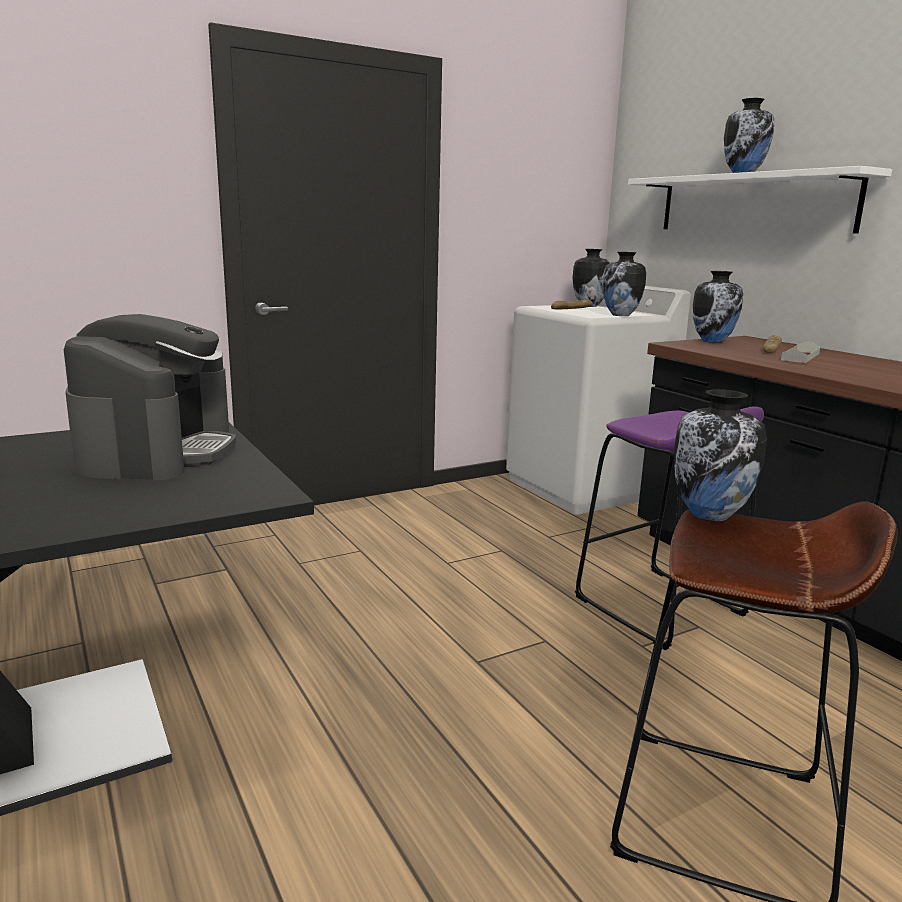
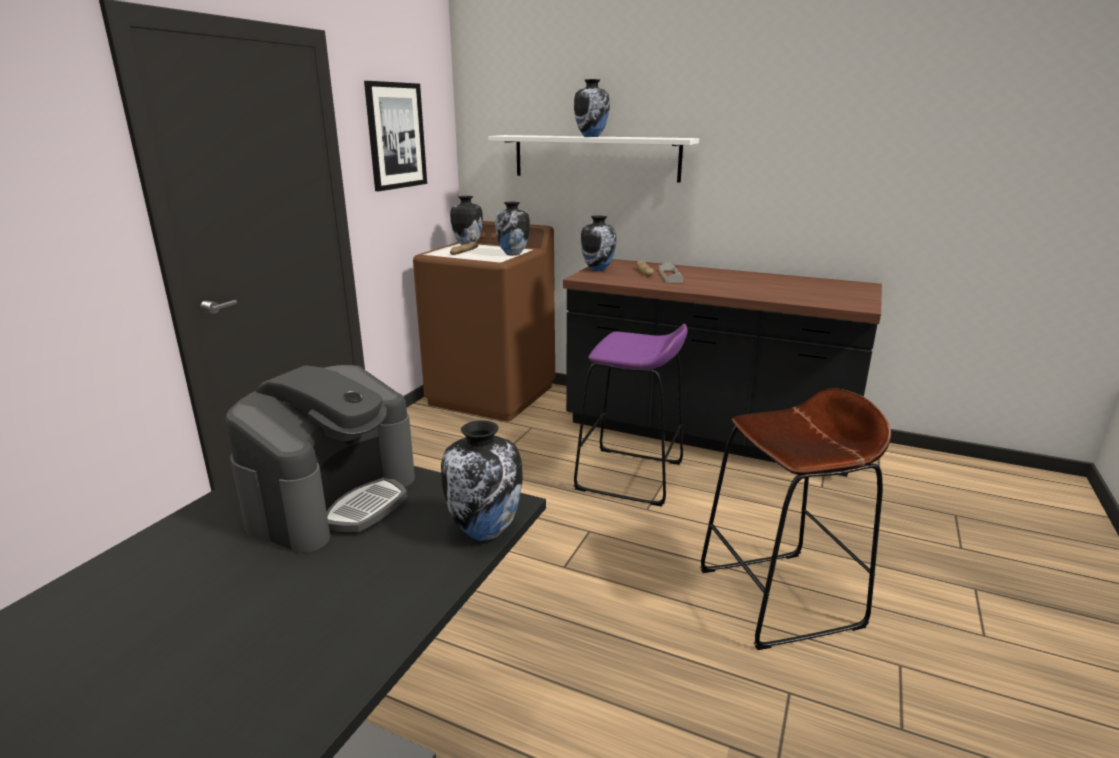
camera: 35 degrees left, 5 degrees up
(159, 452) = (334, 499): coffee machine -> coffee machine turned 60 degrees clockwise
(519, 175) = (396, 136): none -> picture
(585, 487) = (492, 395): white washing machine -> brown washing machine
(710, 515) = (754, 418): vase -> vase (485, 532)

